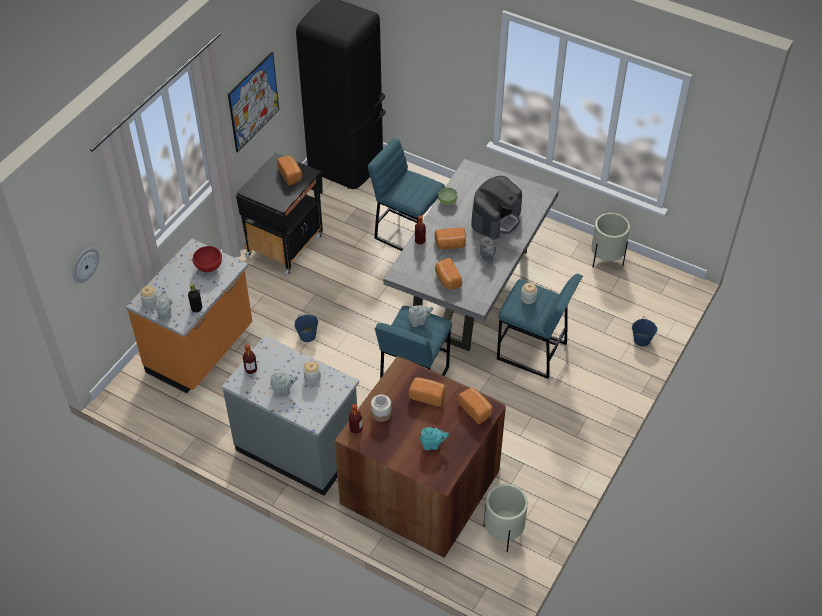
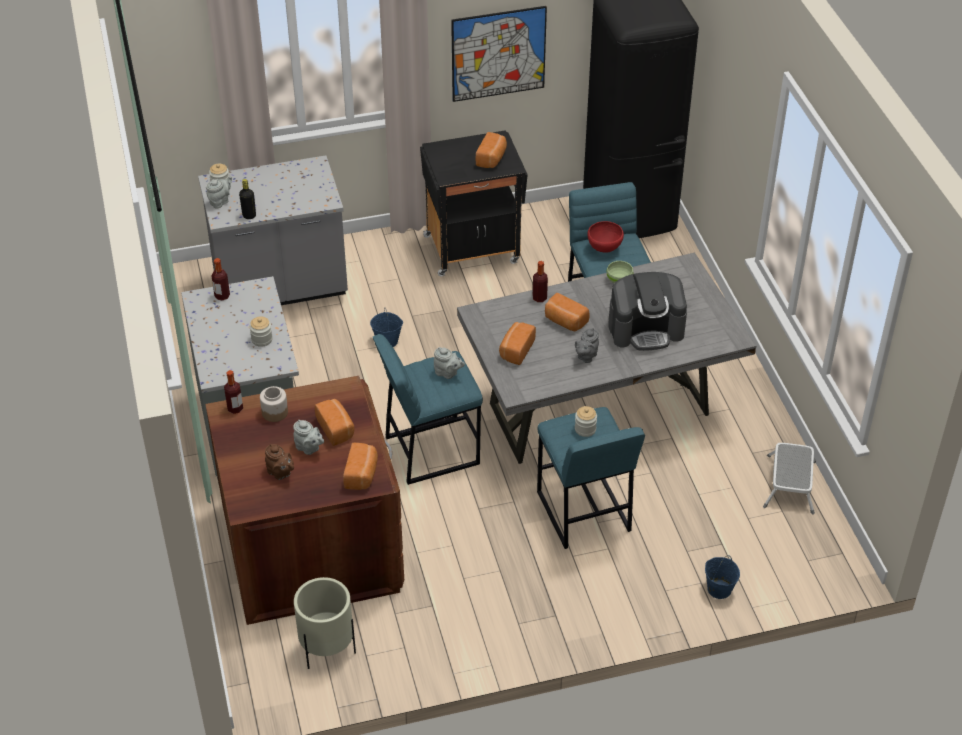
camera: 45 degrees right, 5 degrees down
(84, 264) = (165, 99): wall clock -> none
(201, 351) = (281, 289): orange counter -> grey counter
(209, 267) = (306, 189): red bowl -> red bowl (604, 248)
(283, 389) = (225, 331): grey teapot -> grey teapot (309, 448)
(432, 445) = (280, 473): turquoise teapot -> brown teapot
(606, 260) = (789, 484): beige planter -> grey step ladder

